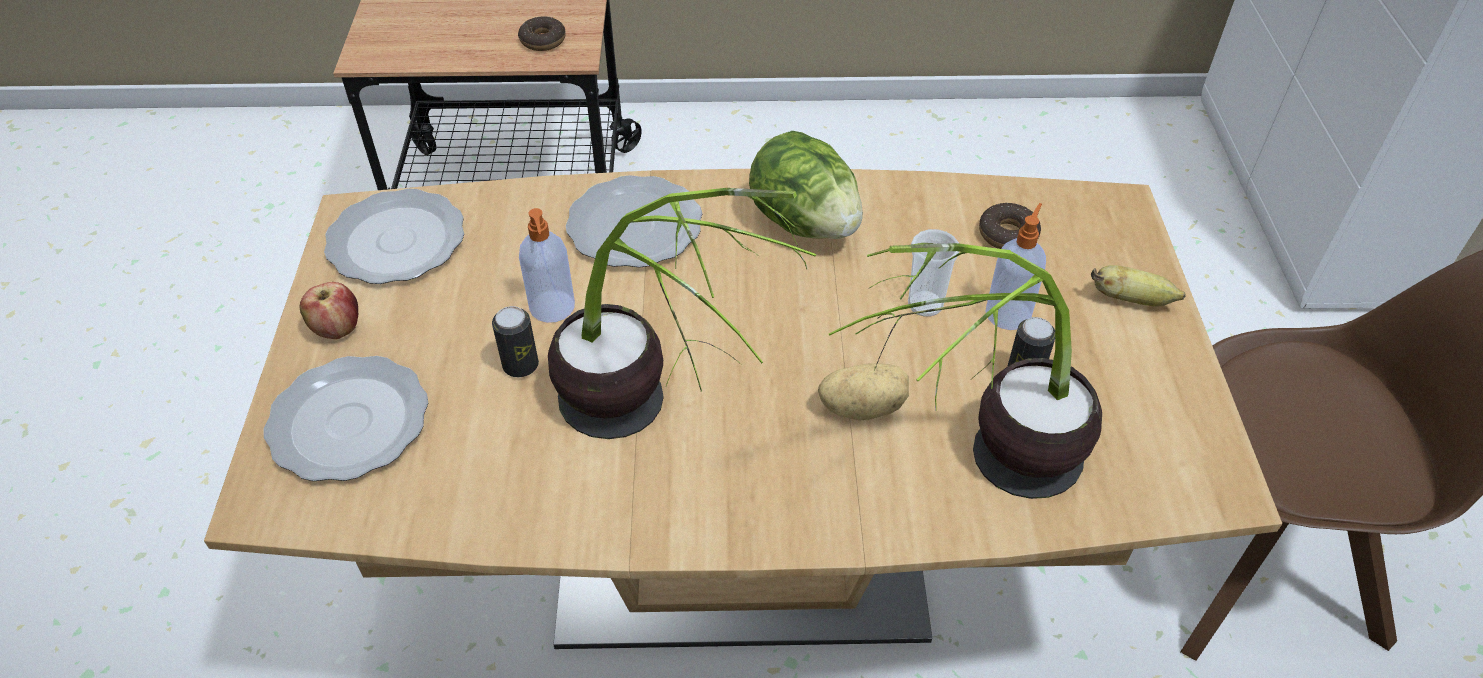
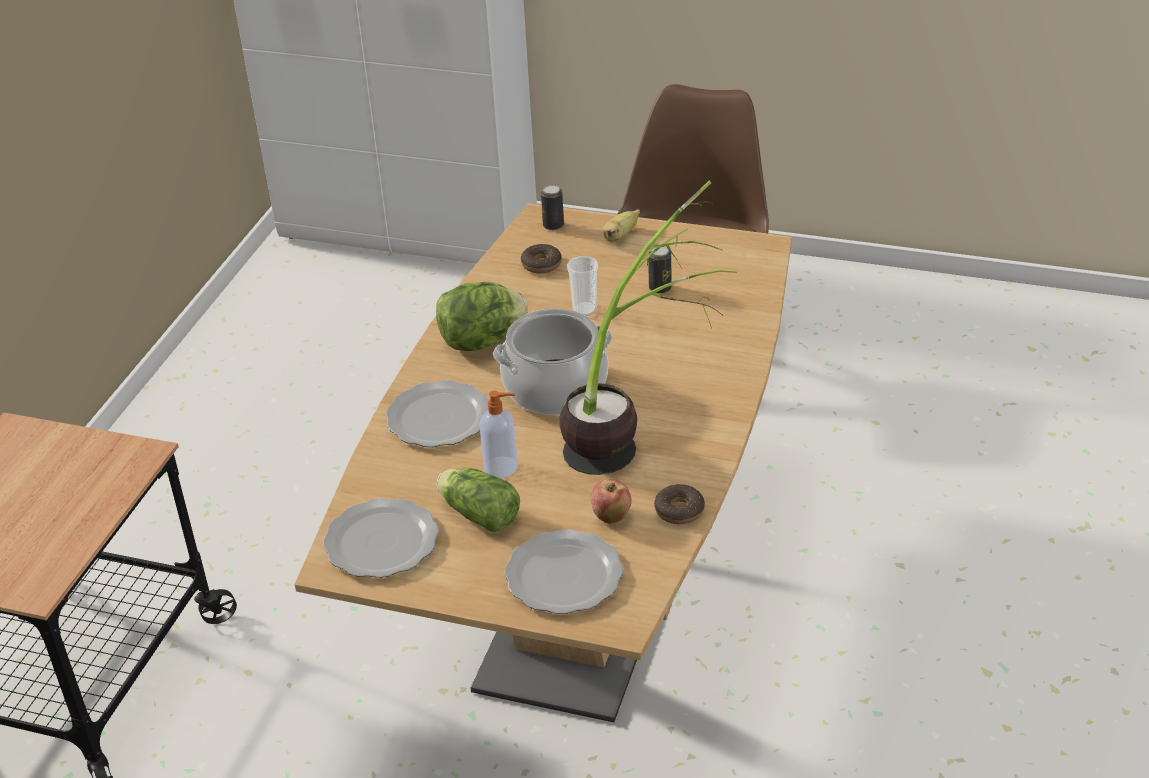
camera: 70 degrees left, 10 degrees down
(338, 329) = (466, 578): apple -> apple (611, 517)
(459, 308) = (477, 513): none -> lettuce
(520, 365) = (550, 488): can -> can (553, 225)
(543, 40) = (106, 470): donut -> donut (679, 510)
(732, 318) = (555, 388): none -> cooking pot
(862, 406) = (655, 351): potato -> none
(971, 478) = (724, 324): potted plant -> none
(1008, 312) = (607, 281): soap dispenser -> none

